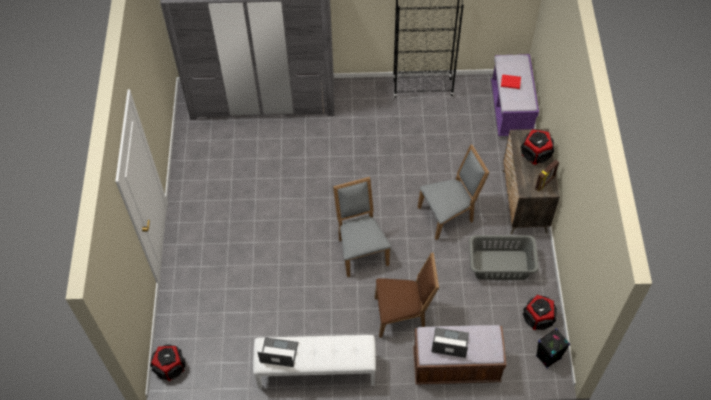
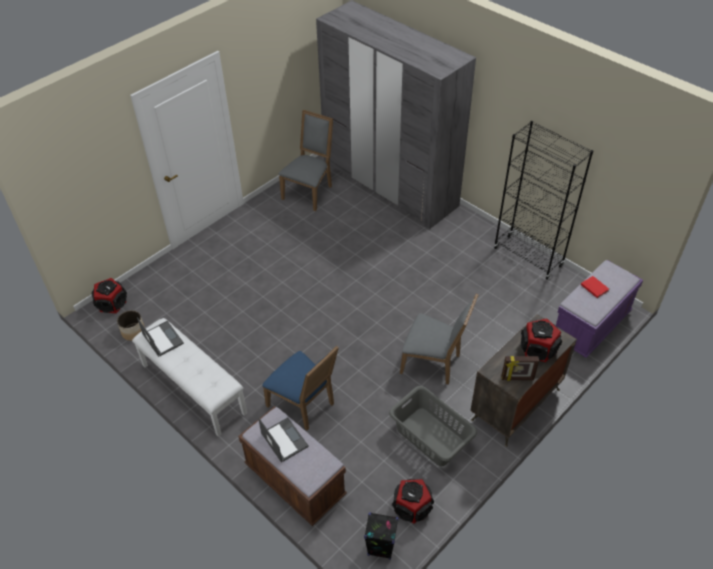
camera: 45 degrees right, 10 degrees down
(217, 372) = (133, 332): none -> planter
(360, 250) = (332, 333): grey chair -> grey chair (310, 191)
(403, 314) = (304, 405): brown chair -> blue chair

